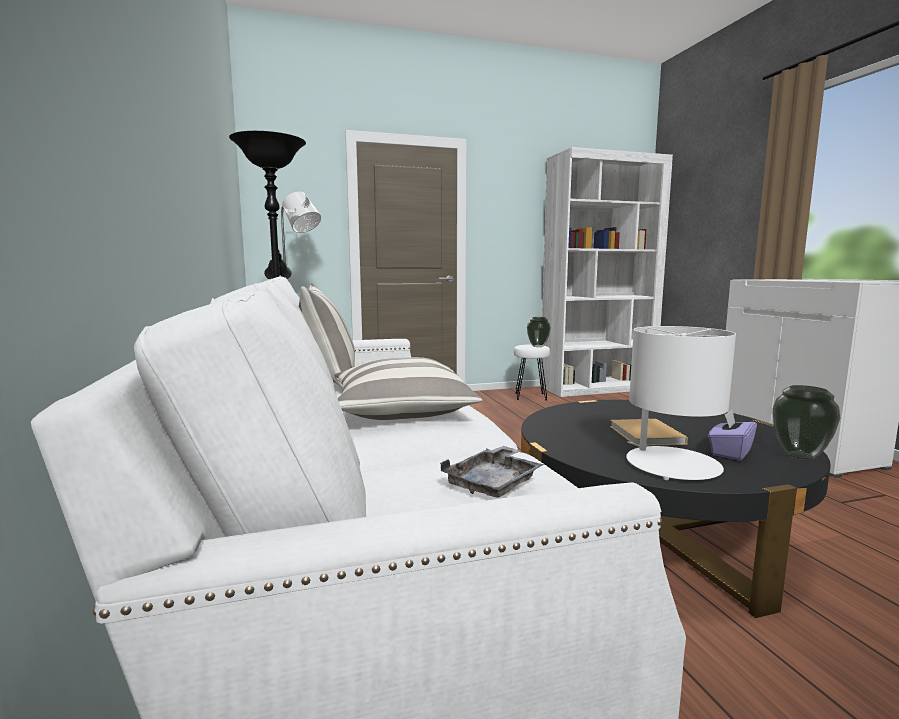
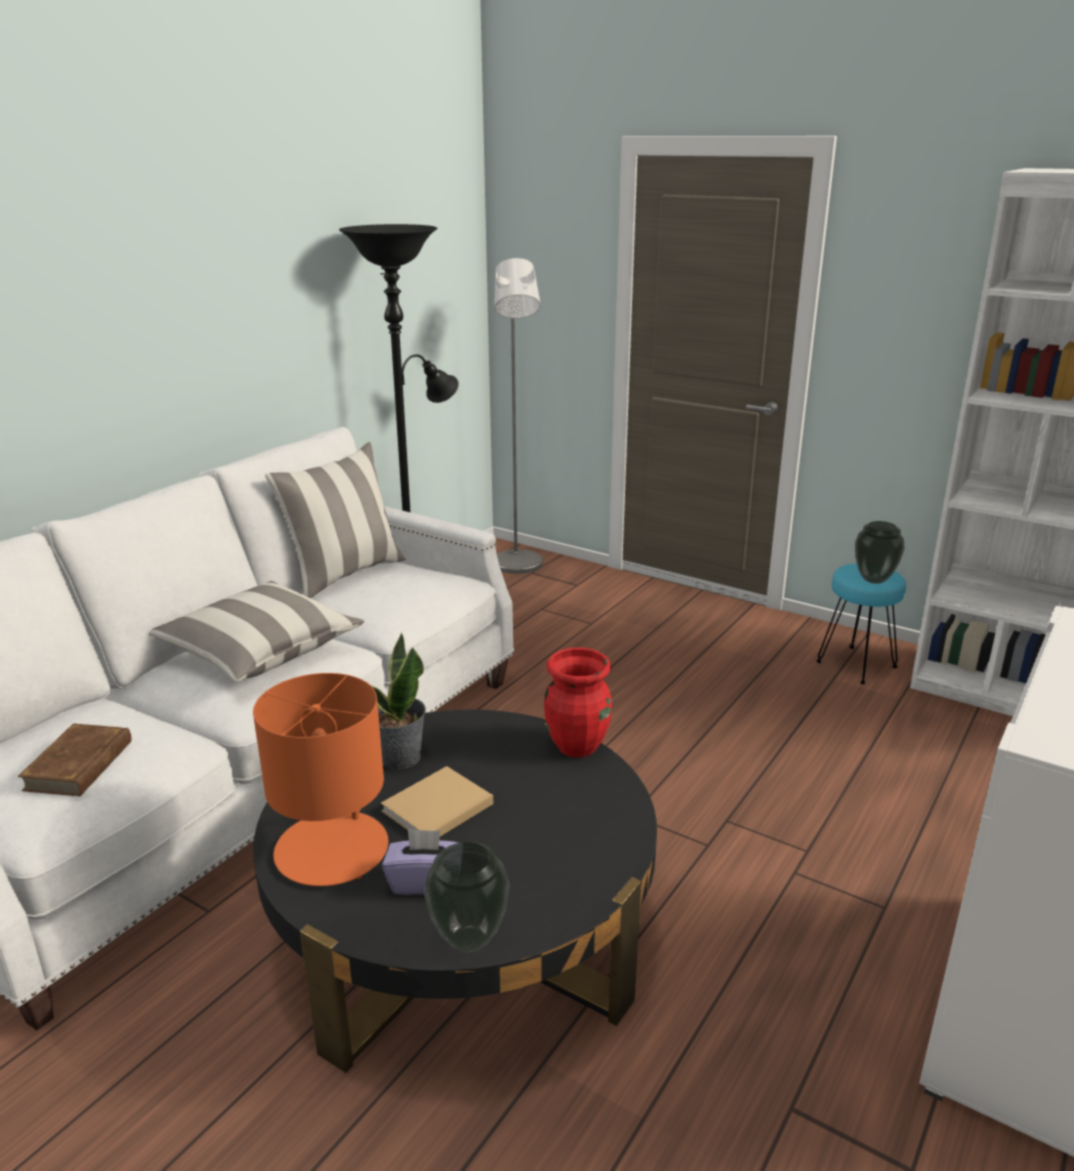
camera: 50 degrees right, 15 degrees up
(494, 483) = (80, 765): grey tray -> brown book
(530, 397) = (855, 665): white stool -> turquoise stool
(573, 431) = (398, 757): none -> potted plant
(613, 402) = (577, 746): none -> red vase
(671, 464) = (333, 849): white table lamp -> orange table lamp

